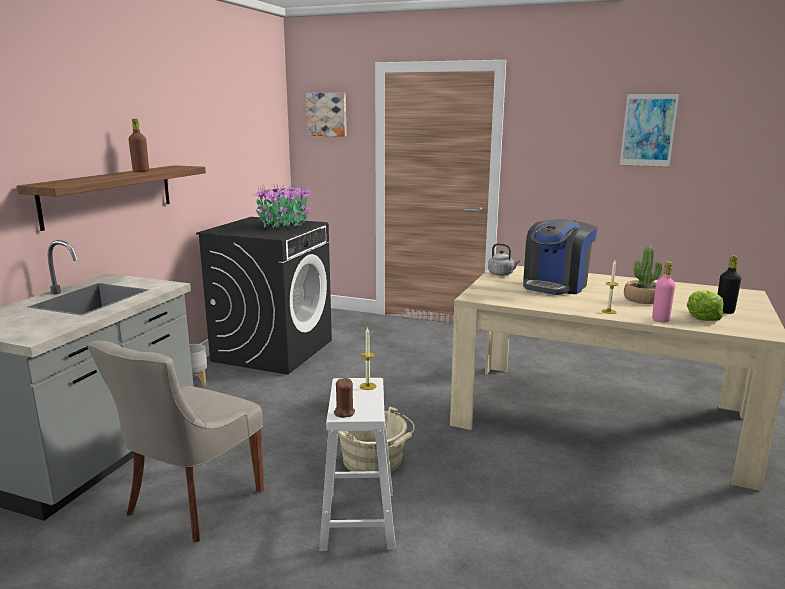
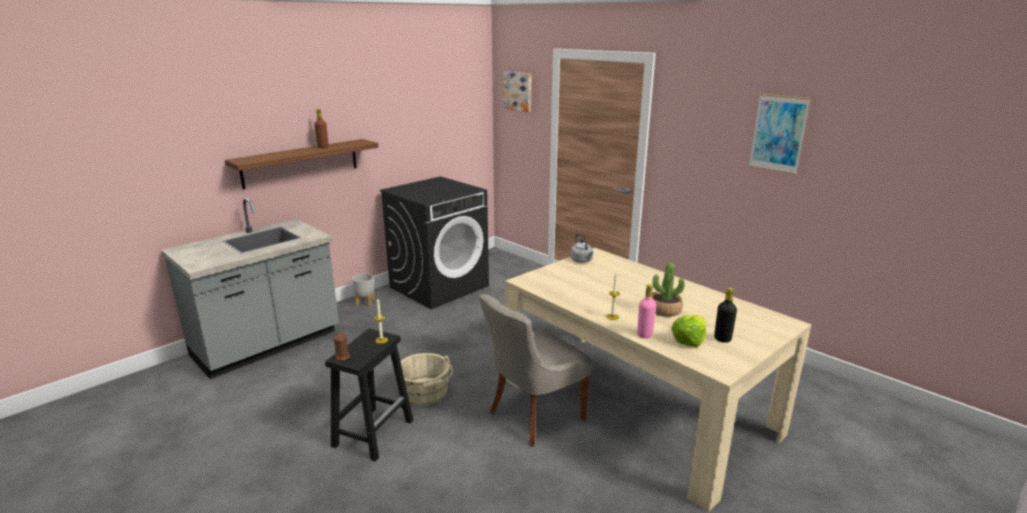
camera: 25 degrees right, 5 degrees up
(192, 503) = (290, 391): grey chair -> grey chair (533, 416)
(283, 225) = (448, 189): potted plant -> none
(358, 518) = (374, 432): white stool -> black stool
(555, 285) = (610, 281): coffee machine -> none

